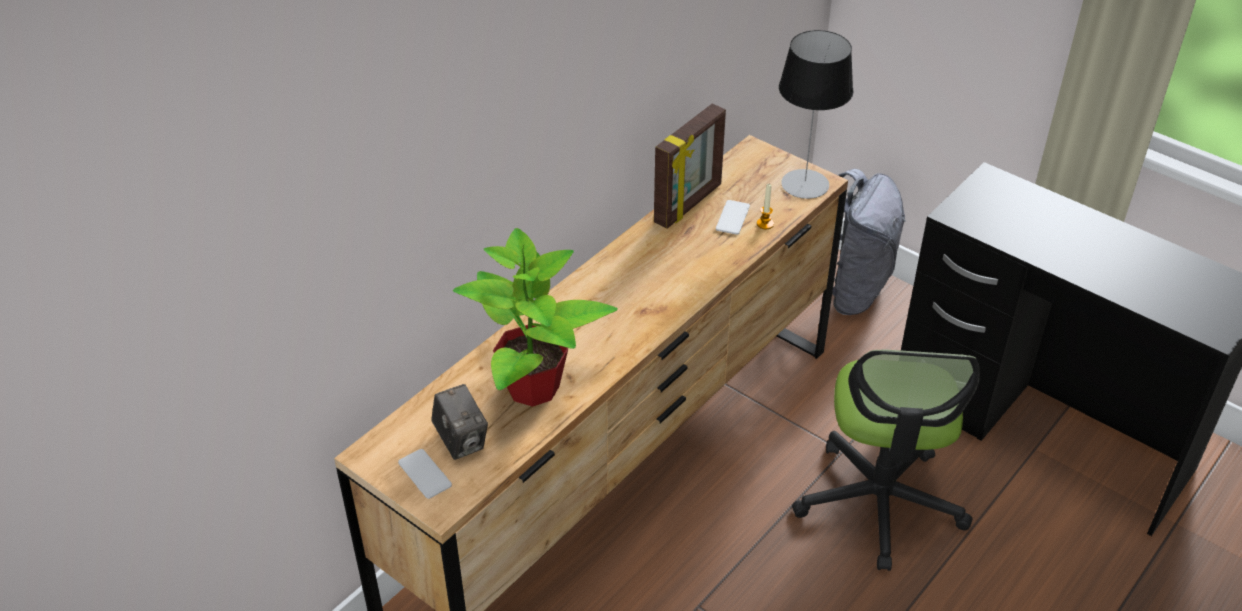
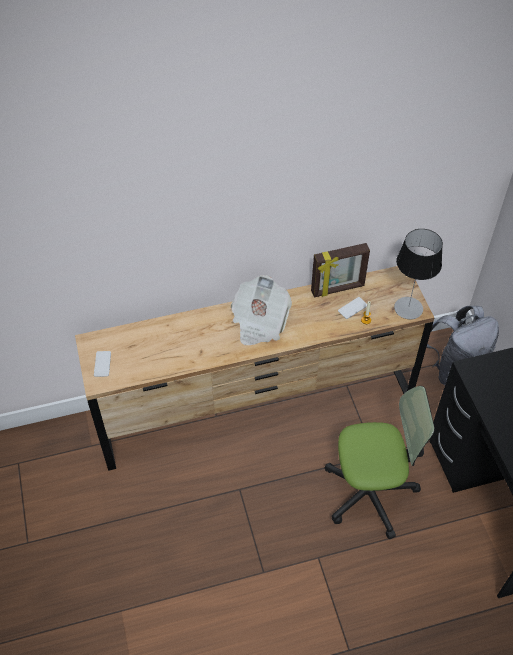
camera: 35 degrees right, 10 degrees up
(461, 441) = (130, 356): camera -> none
(534, 388) = (181, 348): potted plant -> none
(619, 296) = (259, 322): none -> newspaper
(880, 502) = (369, 492): office chair -> office chair turned 135 degrees counterclockwise

